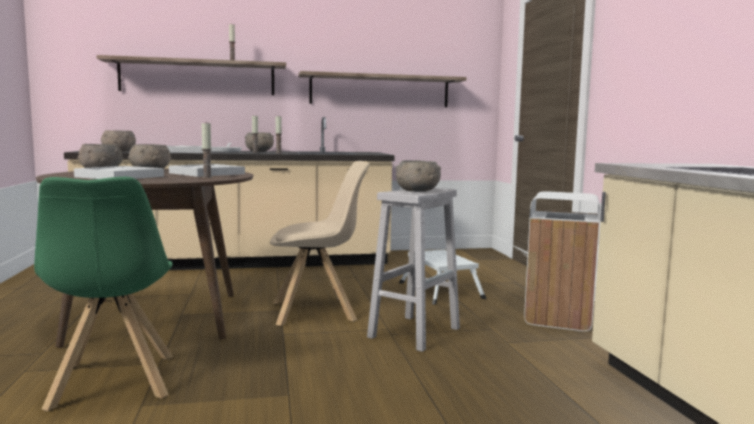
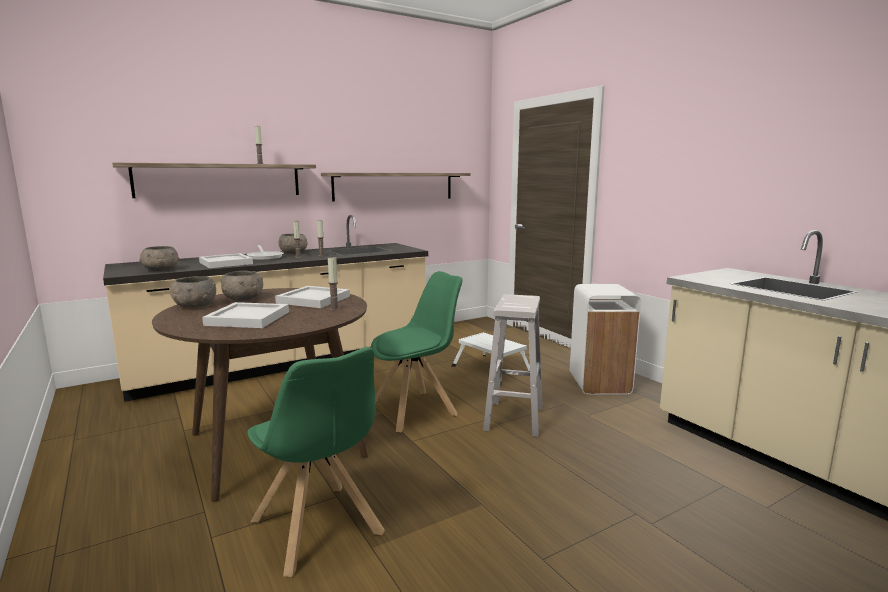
camera: 20 degrees left, 5 degrees up
(318, 311) = (416, 410): beige chair -> green chair
(417, 191) = (520, 303): grey bowl -> none

